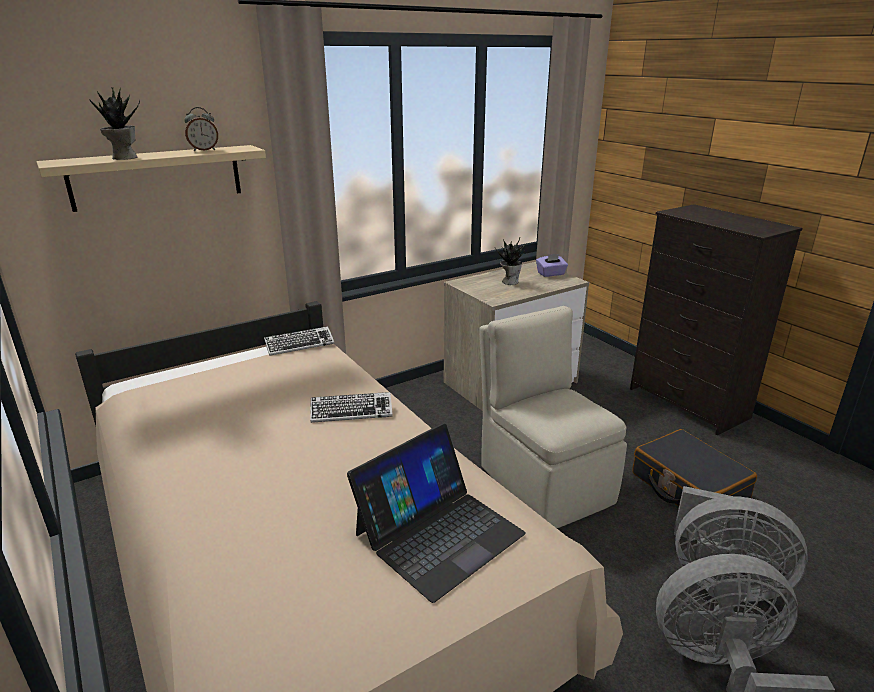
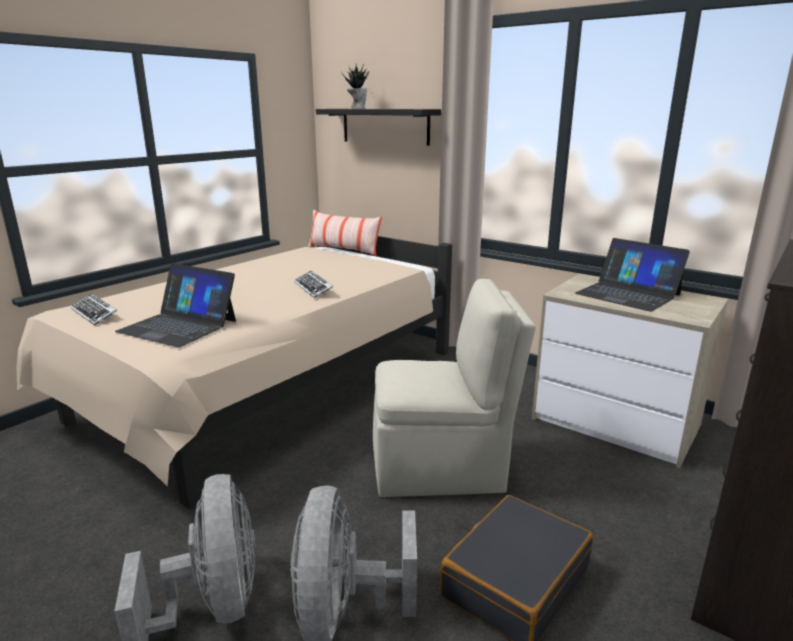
camera: 70 degrees right, 5 degrees down
(157, 177) = (385, 126): beige shelf -> black shelf
(176, 370) = (344, 250): none -> pillow
(204, 150) = (402, 108): alarm clock -> none
(299, 345) = (401, 263): keyboard -> keyboard (95, 313)
(509, 282) = (627, 294): potted plant -> laptop
(544, 482) = (441, 467): beige chair -> beige chair turned 45 degrees clockwise
(551, 274) = (695, 308): purple tissue box -> none

